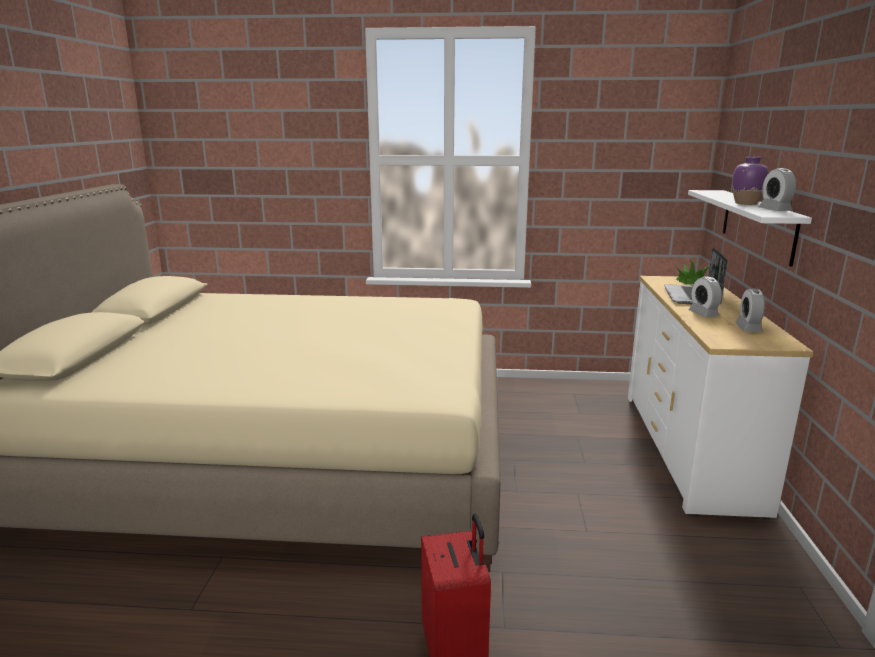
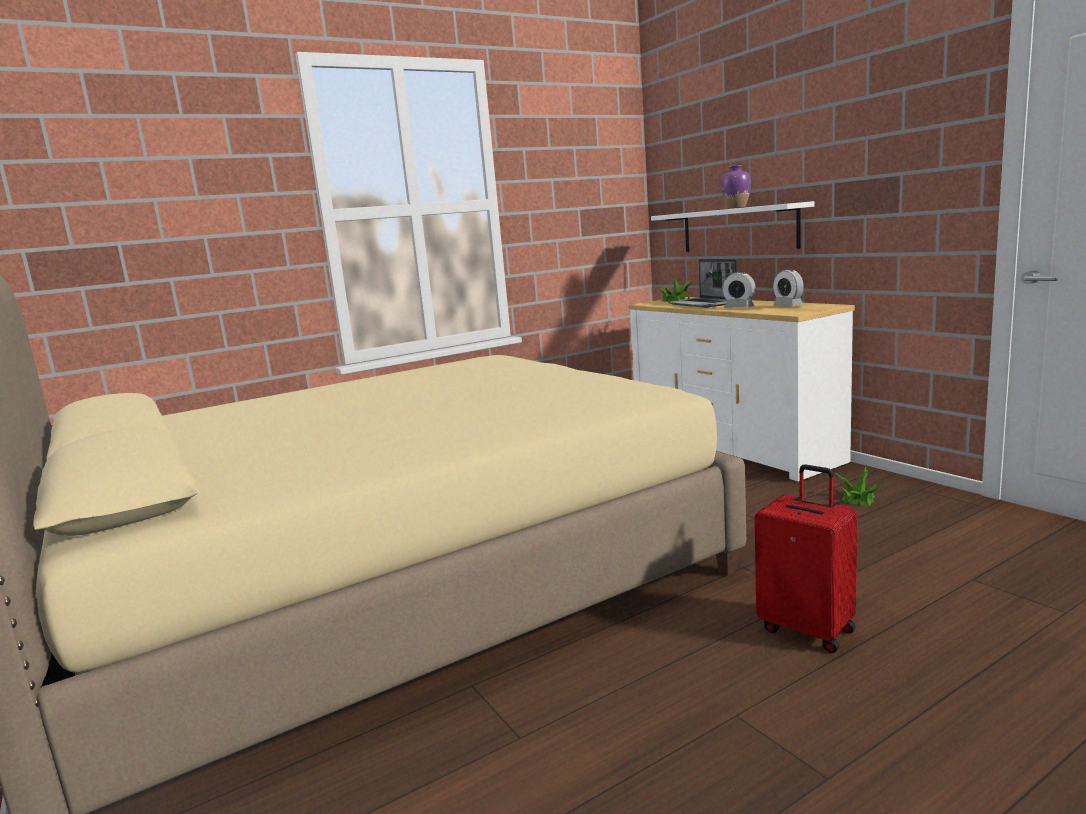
camera: 35 degrees left, 5 degrees down
(715, 562) = (859, 498): none -> potted plant
(774, 210) = (774, 204): alarm clock -> none

